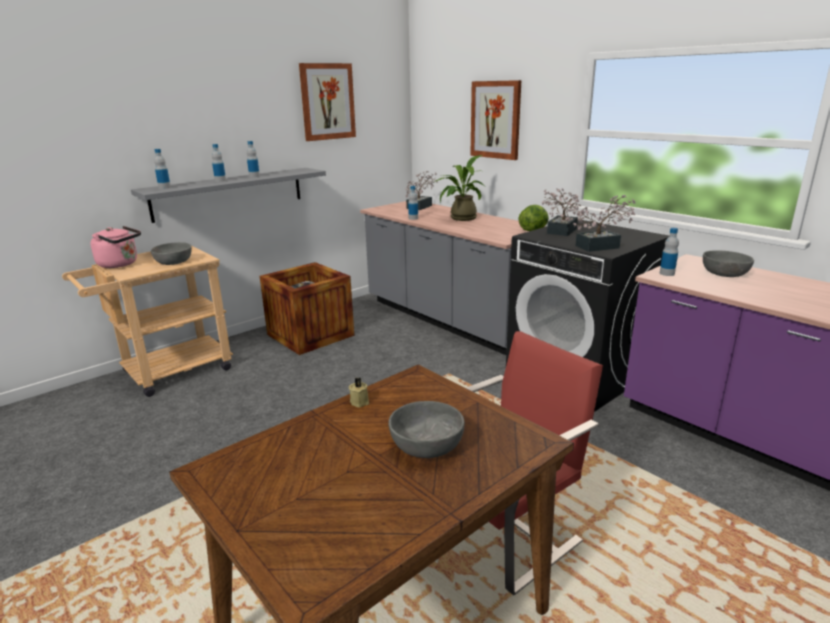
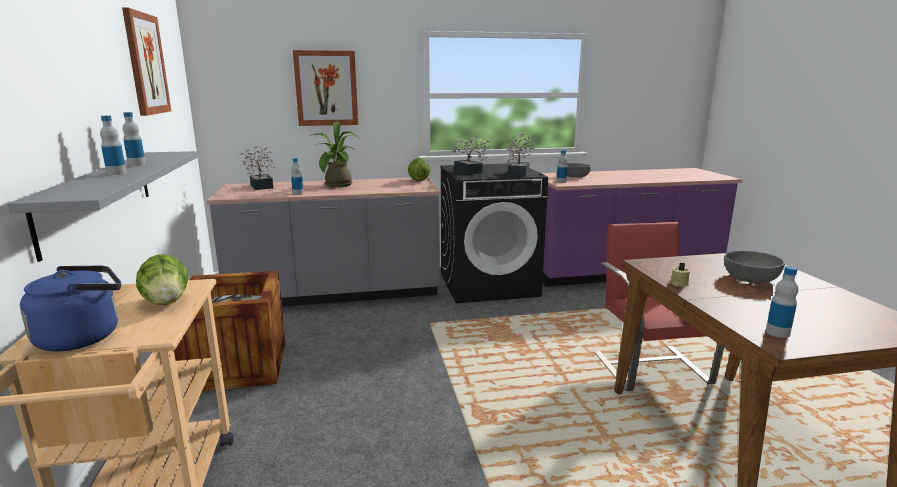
camera: 60 degrees left, 5 degrees down
(120, 264) = (84, 336): pink kettle -> blue kettle
(164, 187) = (73, 190): bottle -> bottle (777, 333)
(174, 262) = (167, 302): grey bowl -> lettuce

